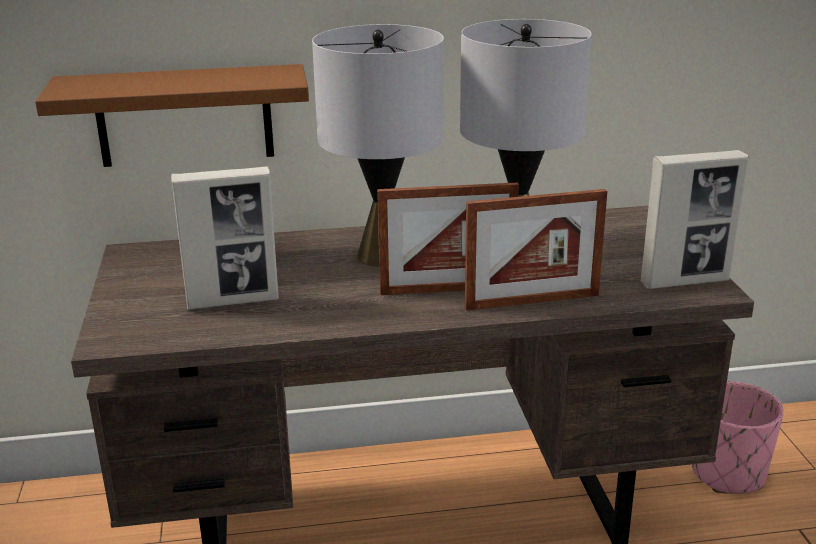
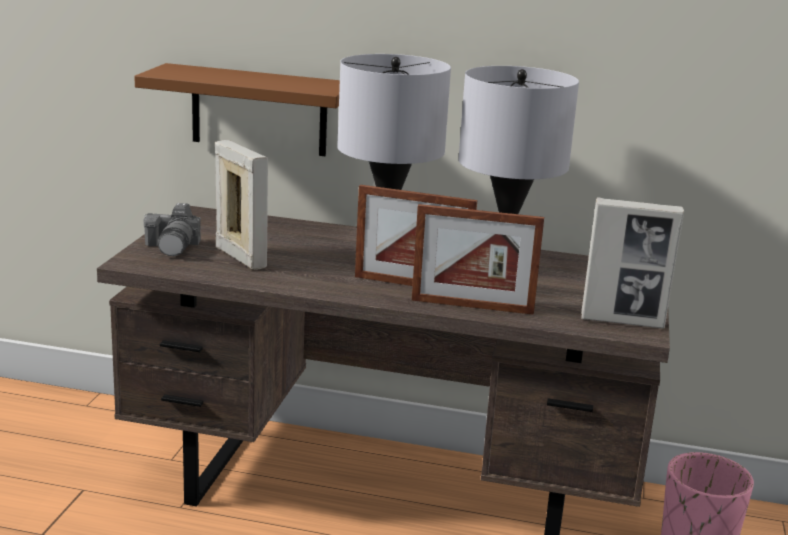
camera: 20 degrees right, 5 degrees down
(142, 305) = (173, 246): none -> camera
(233, 301) = (240, 257): picture frame -> picture frame turned 135 degrees counterclockwise

